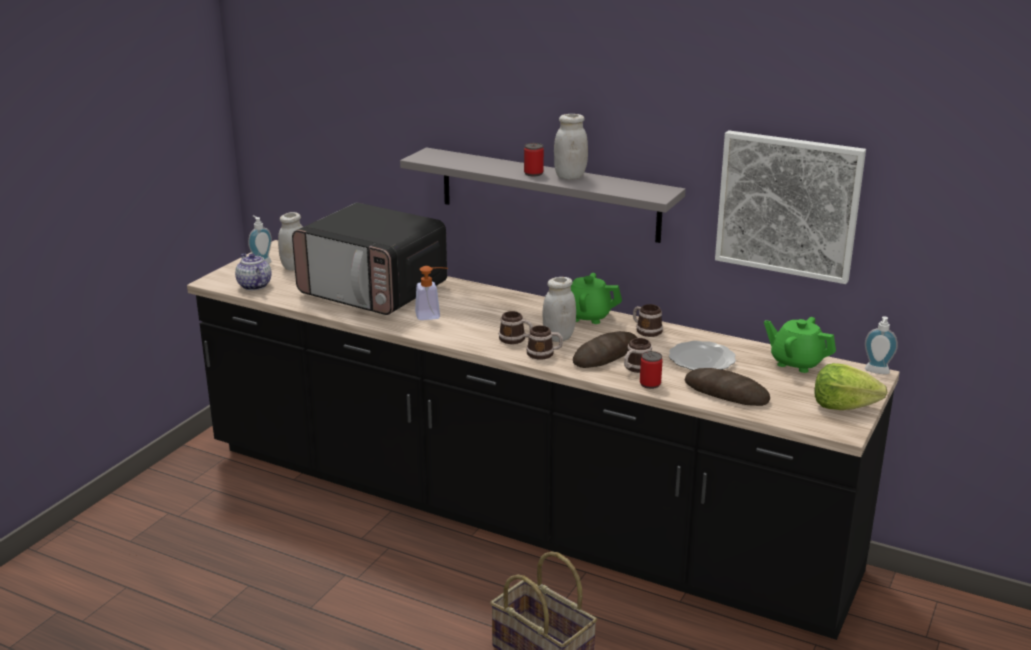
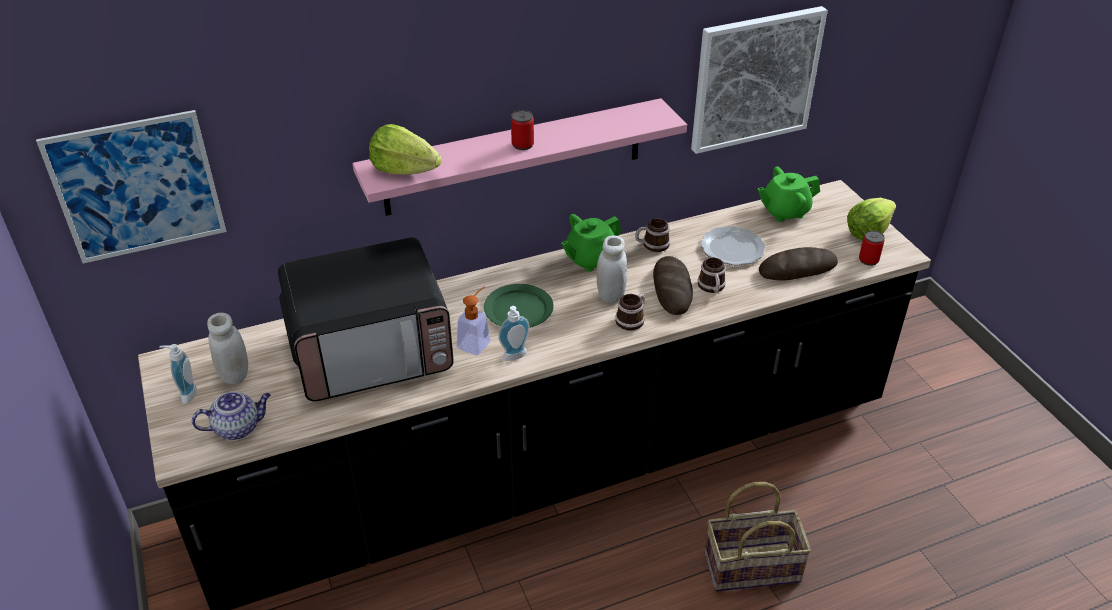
camera: 50 degrees left, 15 degrees up
(253, 285) = (238, 427): teapot -> teapot turned 150 degrees clockwise
(296, 111) = (137, 187): none -> picture
(442, 158) = (404, 170): none -> lettuce
(488, 315) = (518, 309): none -> green plate
(516, 339) = (586, 320): mug -> none
(548, 194) = (514, 157): grey shelf -> pink shelf
(570, 176) = (557, 132): white jar -> none
(650, 384) = (745, 296): can -> can (868, 260)
(876, 372) = (833, 189): soap dispenser -> soap dispenser (516, 357)

